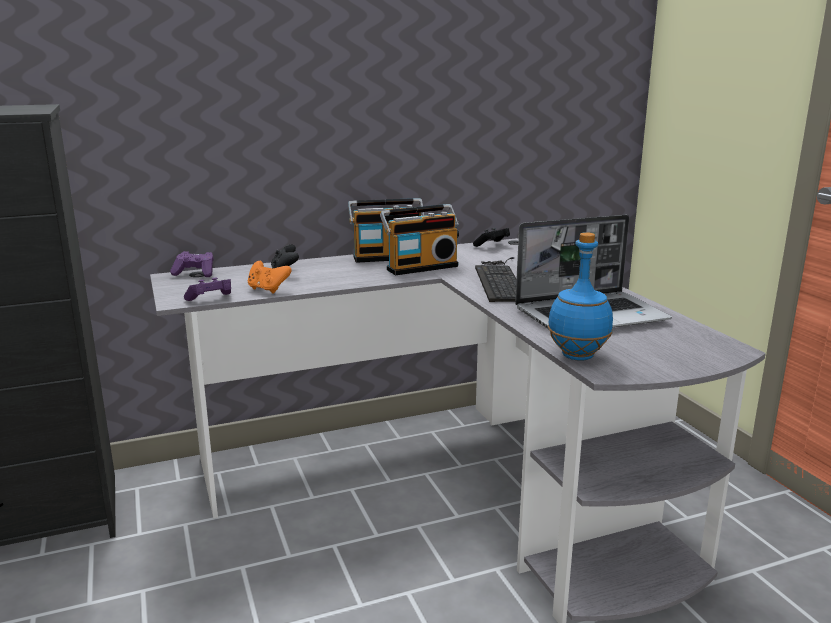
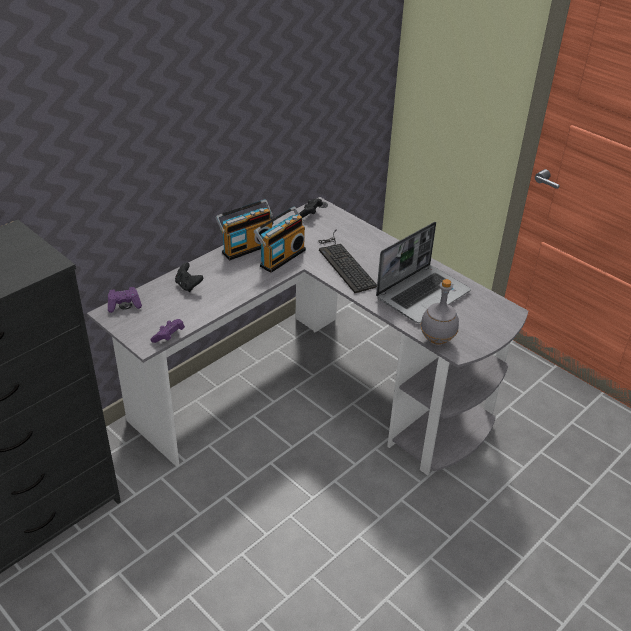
camera: 25 degrees left, 20 degrees up
(268, 289) = (197, 313): orange game controller -> none
(577, 356) = (436, 341): blue bottle -> grey bottle

